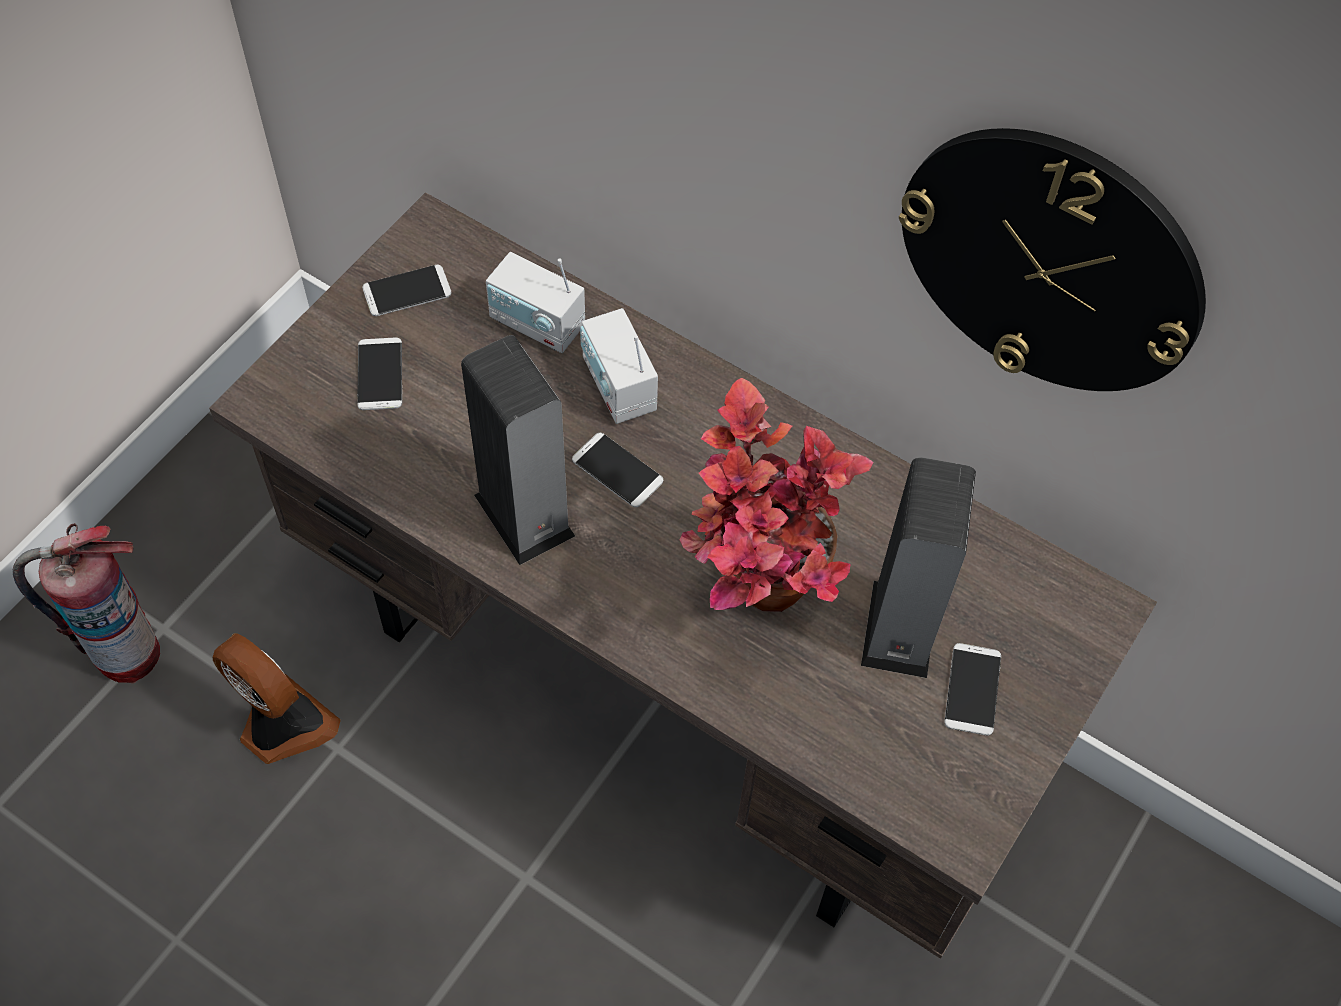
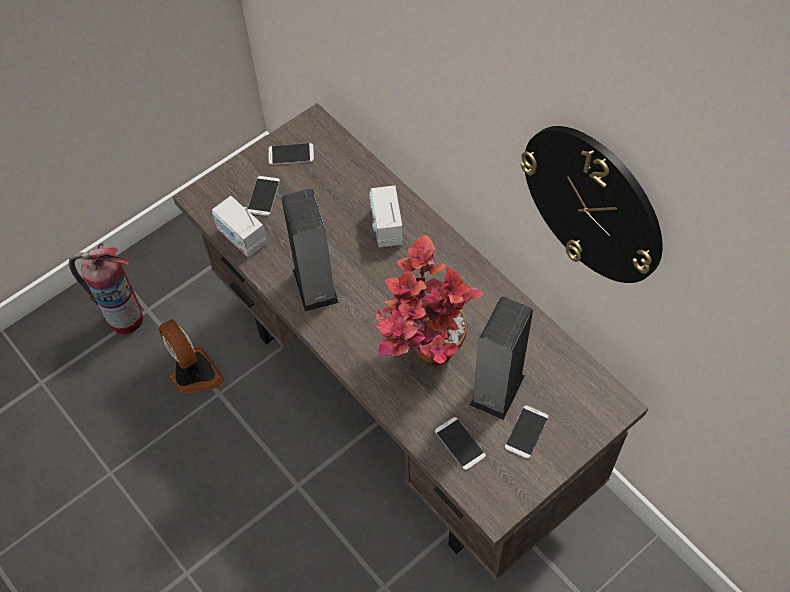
camera: 20 degrees right, 0 degrees up
(537, 324) = (354, 185): radio -> radio (242, 238)
(617, 470) = (372, 272): phone -> phone (460, 443)

